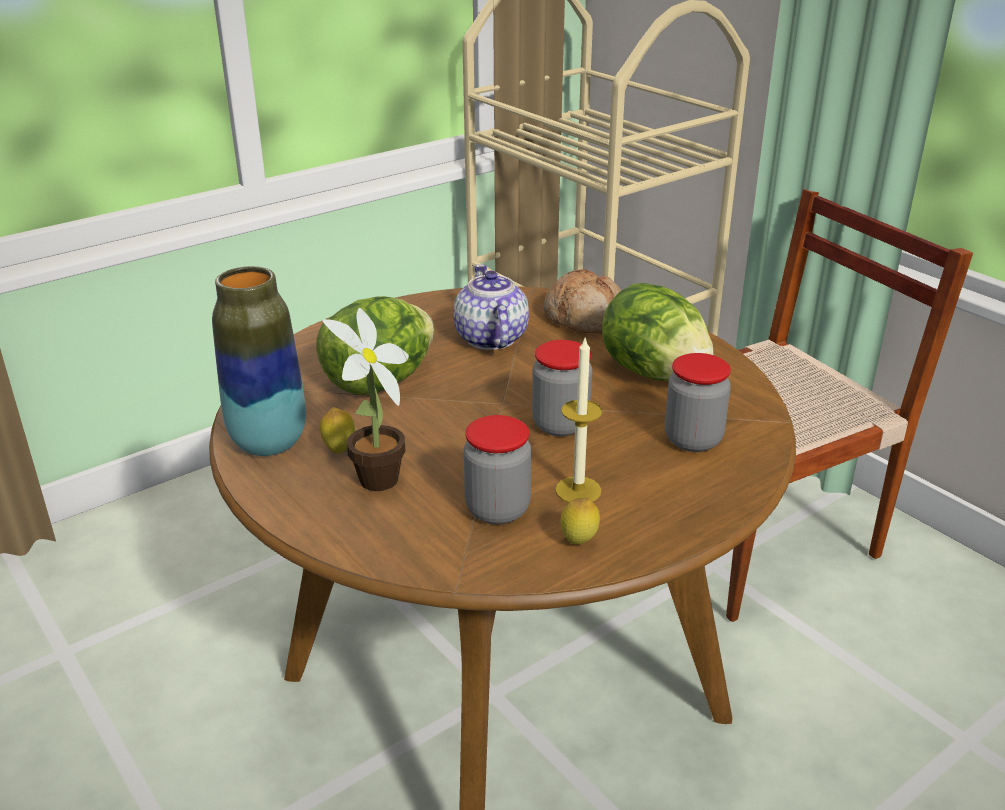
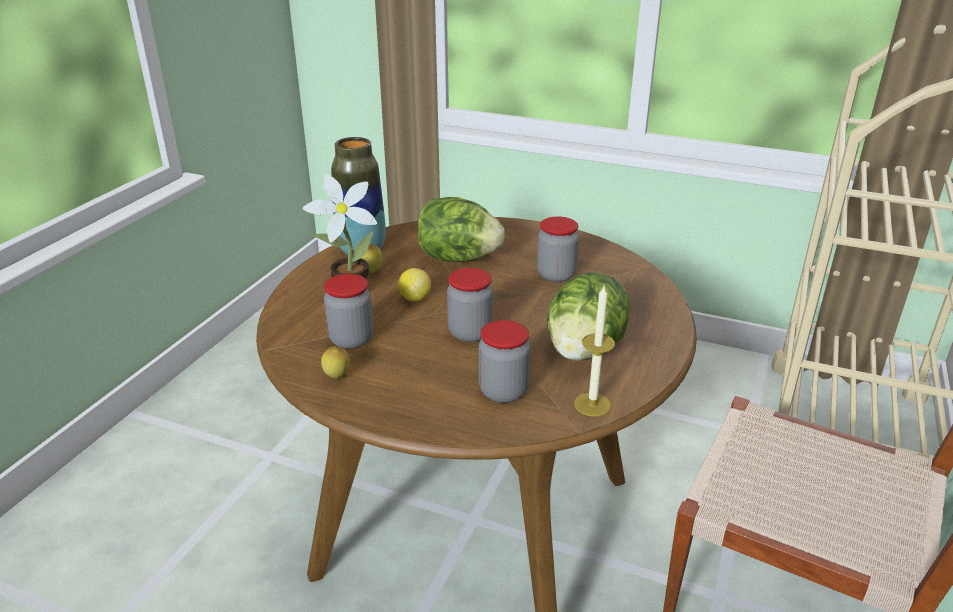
camera: 60 degrees right, 0 degrees up
(444, 438) = (415, 298): none -> lemon
(490, 339) = (556, 275): teapot -> jar
(578, 490) = (395, 361): candle -> candle (592, 404)
(585, 318) = (635, 300): bread -> none

